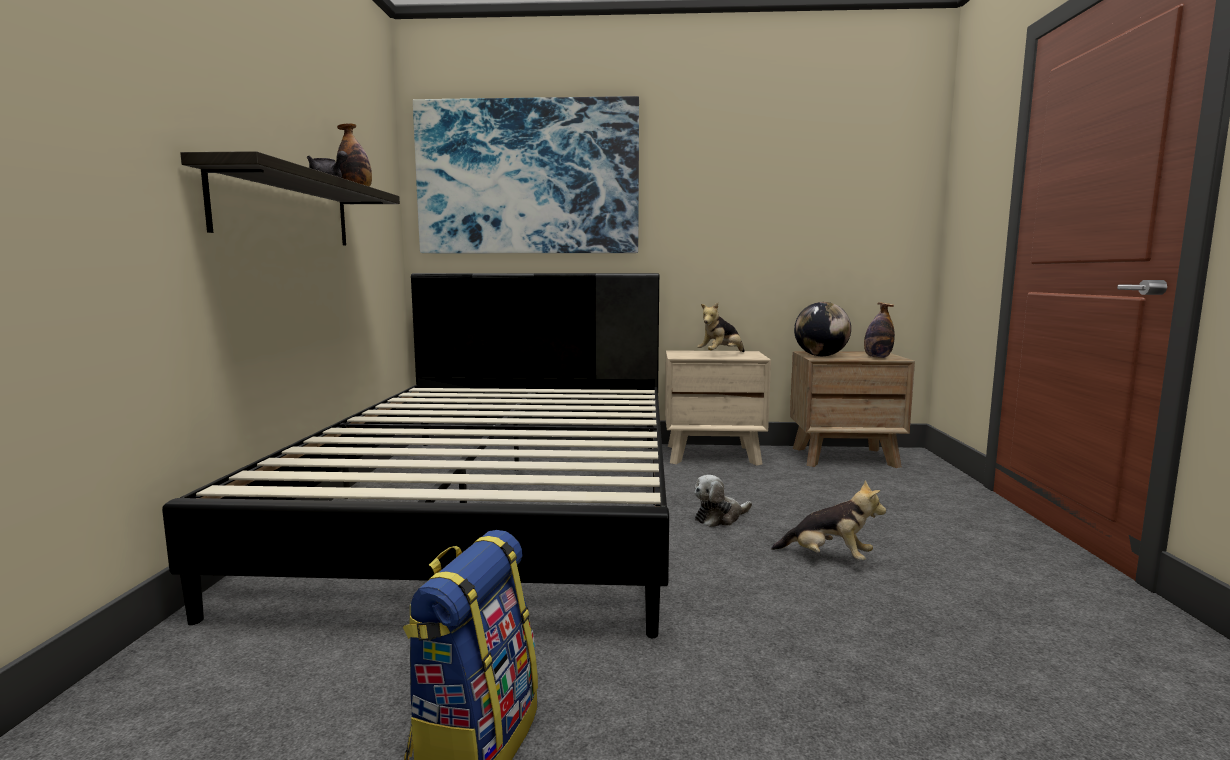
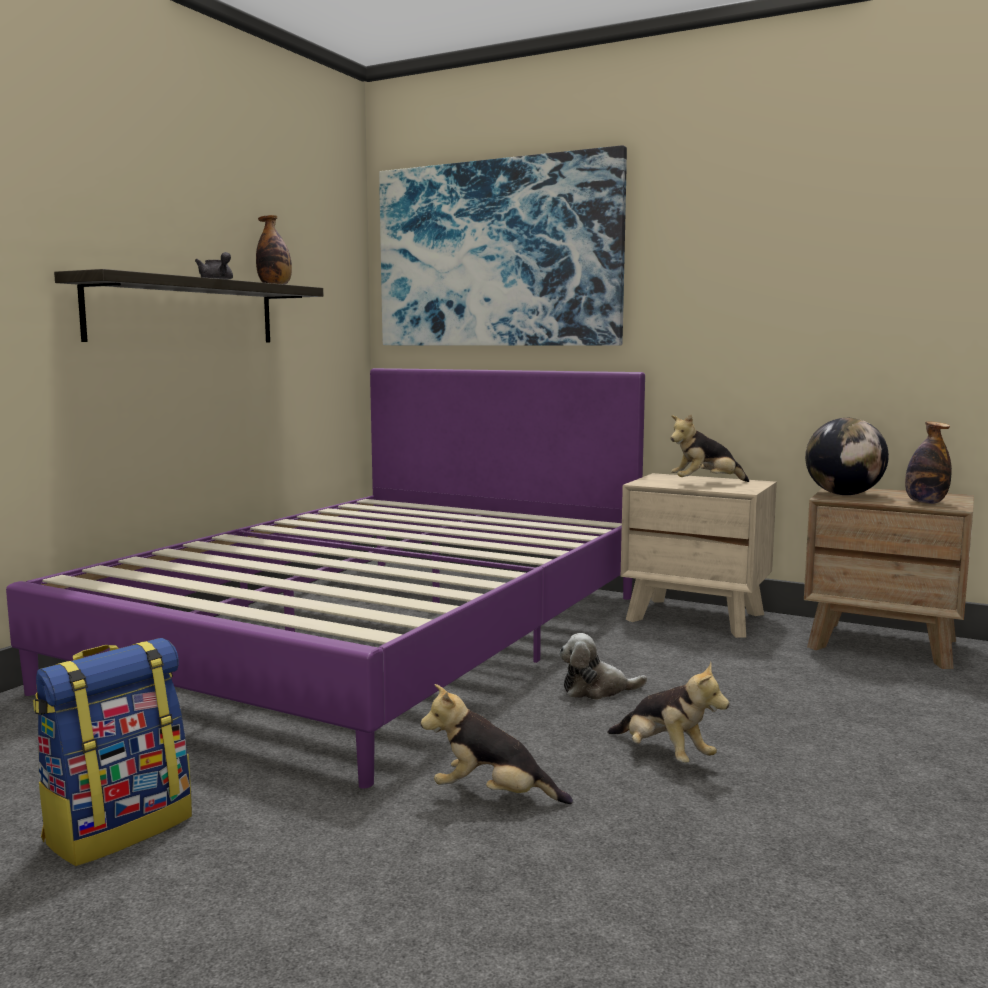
camera: 25 degrees right, 0 degrees up
(500, 504) = (379, 637): black bed -> purple bed
(760, 618) = (493, 796): none -> plush toy

